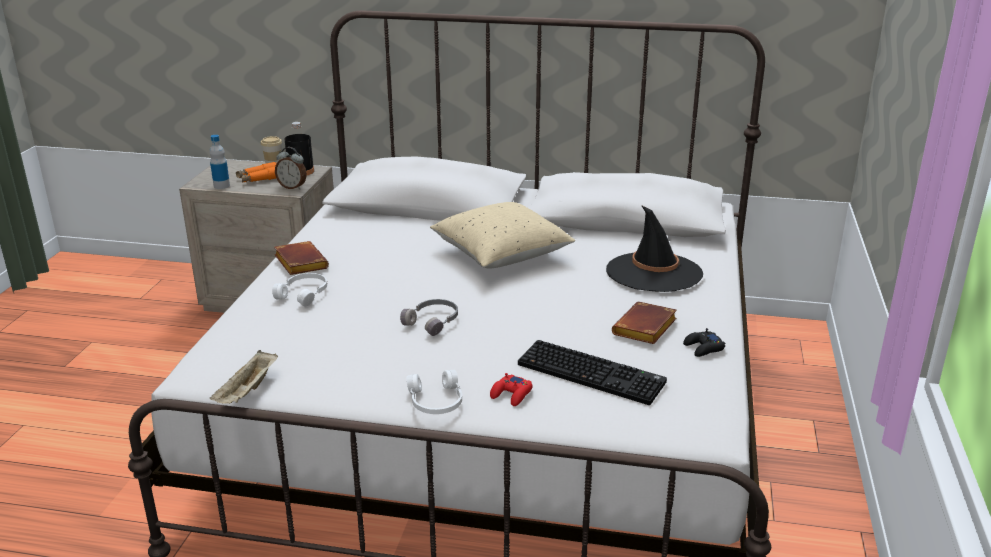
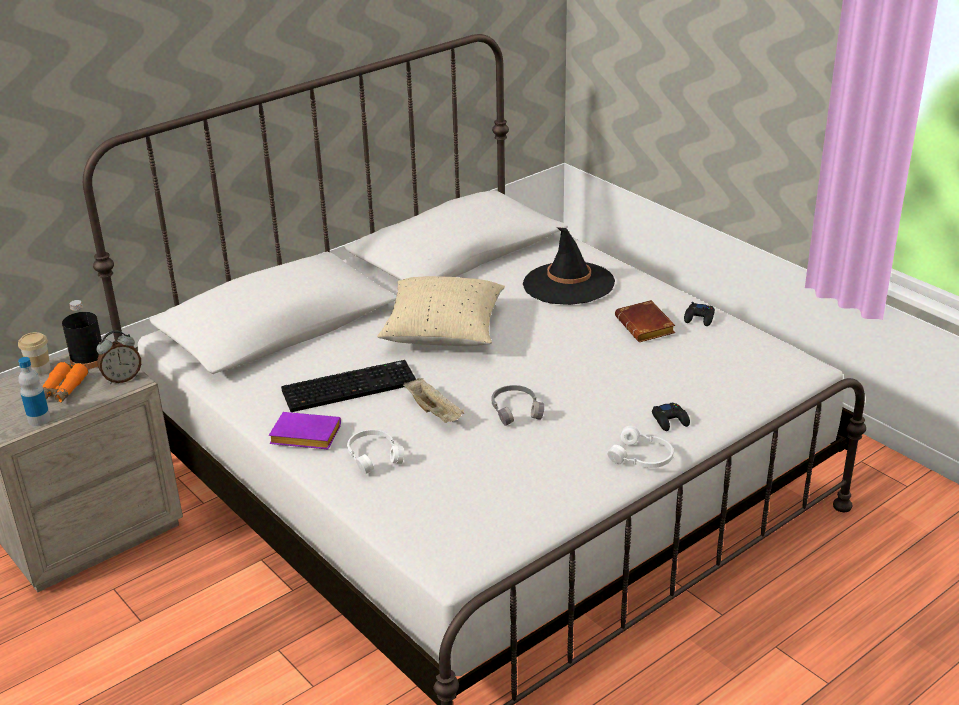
camera: 50 degrees left, 5 degrees up
(248, 391) = (521, 544): beige tray -> beige tray (434, 412)
(299, 263) = (303, 437): brown book -> purple book
(511, 394) = (670, 420): red game controller -> black game controller
(593, 373) = (680, 375): keyboard -> keyboard (350, 386)

